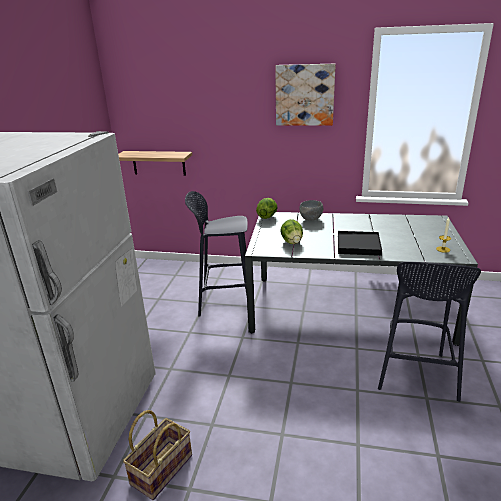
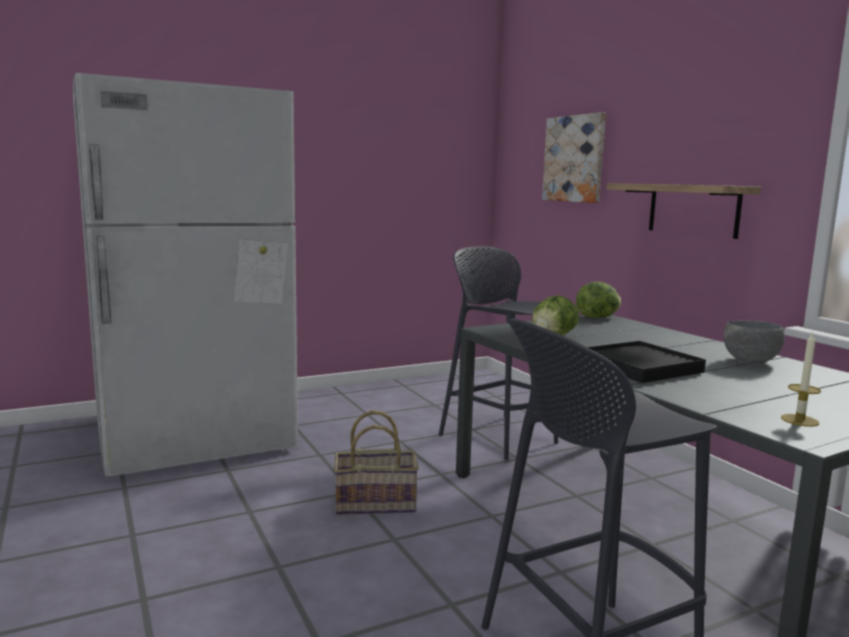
camera: 50 degrees right, 15 degrees down
(158, 163) = (529, 227): shelf -> shelf (693, 209)
(161, 469) = (152, 508): basket -> basket (375, 503)
(304, 95) = (720, 113): picture -> picture (574, 159)
(311, 219) = (655, 334): grey bowl -> grey bowl (751, 361)

